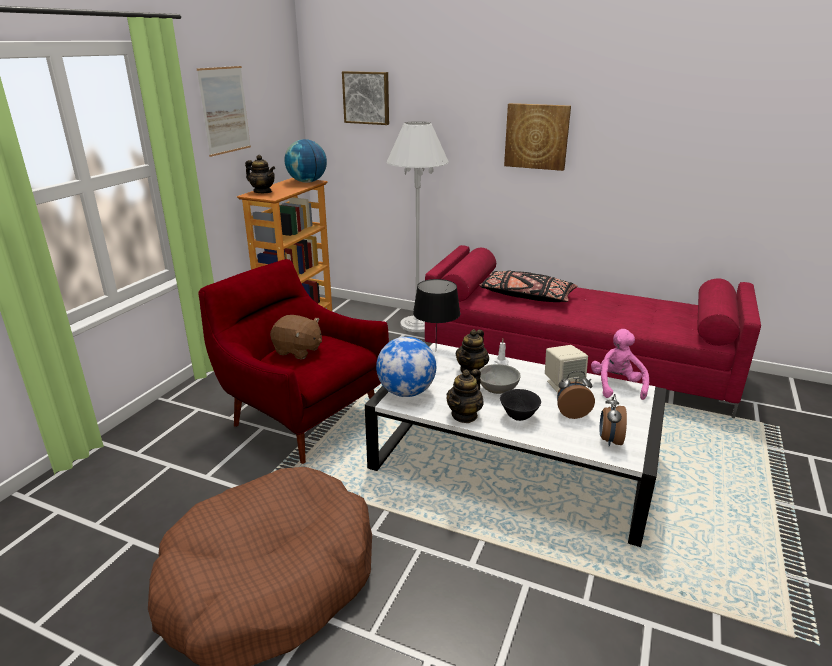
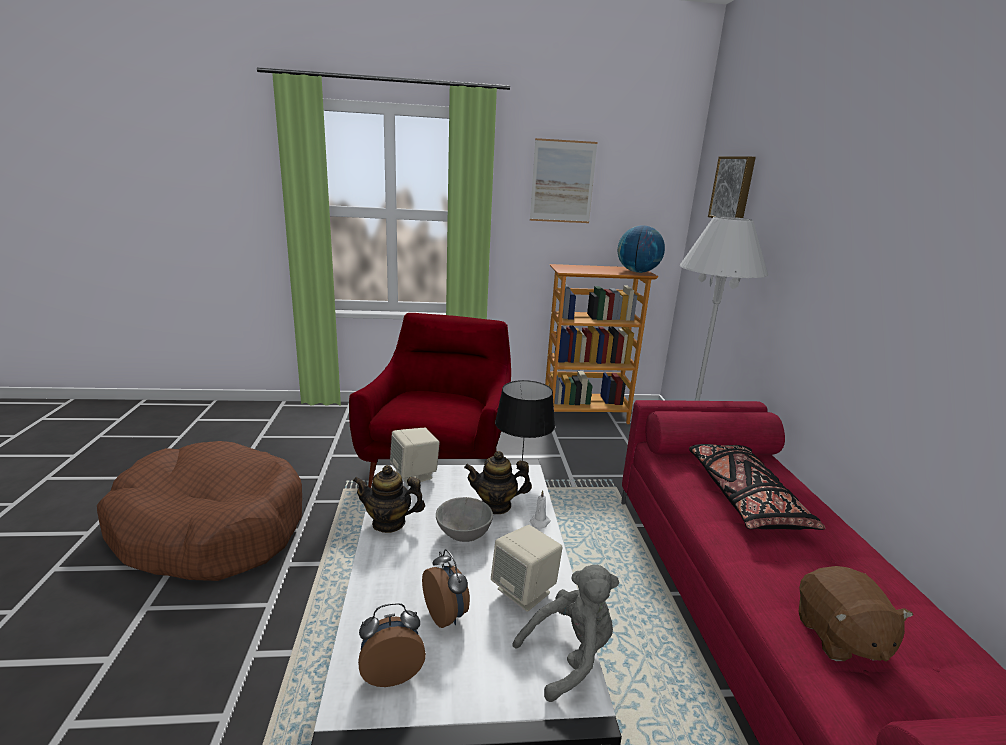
camera: 60 degrees right, 5 degrees down
(263, 192) = (576, 267): teapot -> none
(298, 351) = (431, 398): brown plush toy -> brown plush toy (839, 637)
(406, 392) = (415, 475): globe -> beige speaker
(519, 417) = (408, 565): black bowl -> none
(537, 136) = (883, 262): picture -> none
(616, 386) = (569, 655): pink plush toy -> grey plush toy

